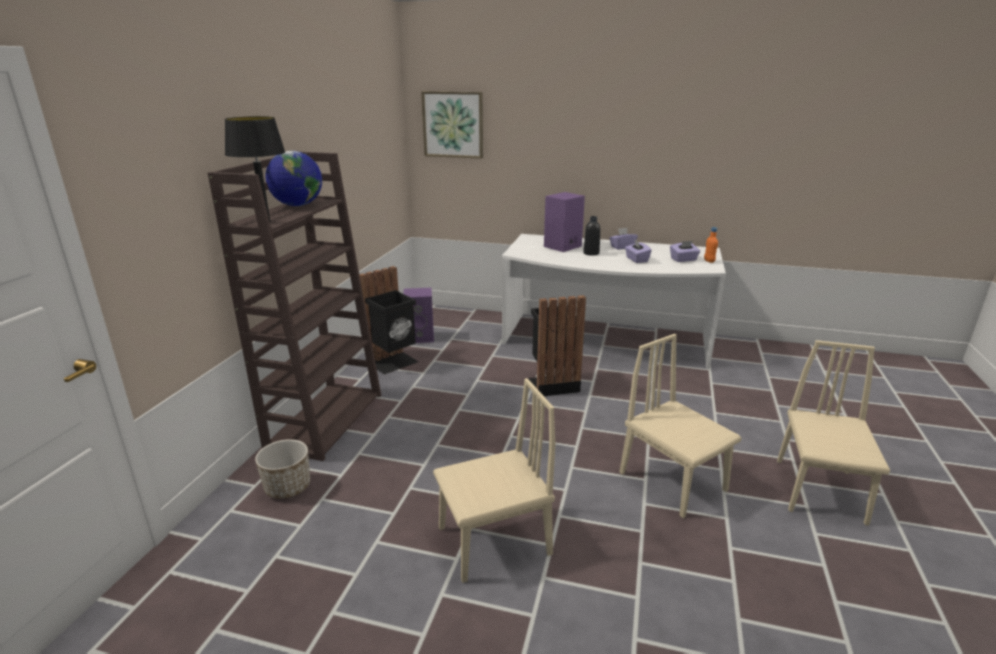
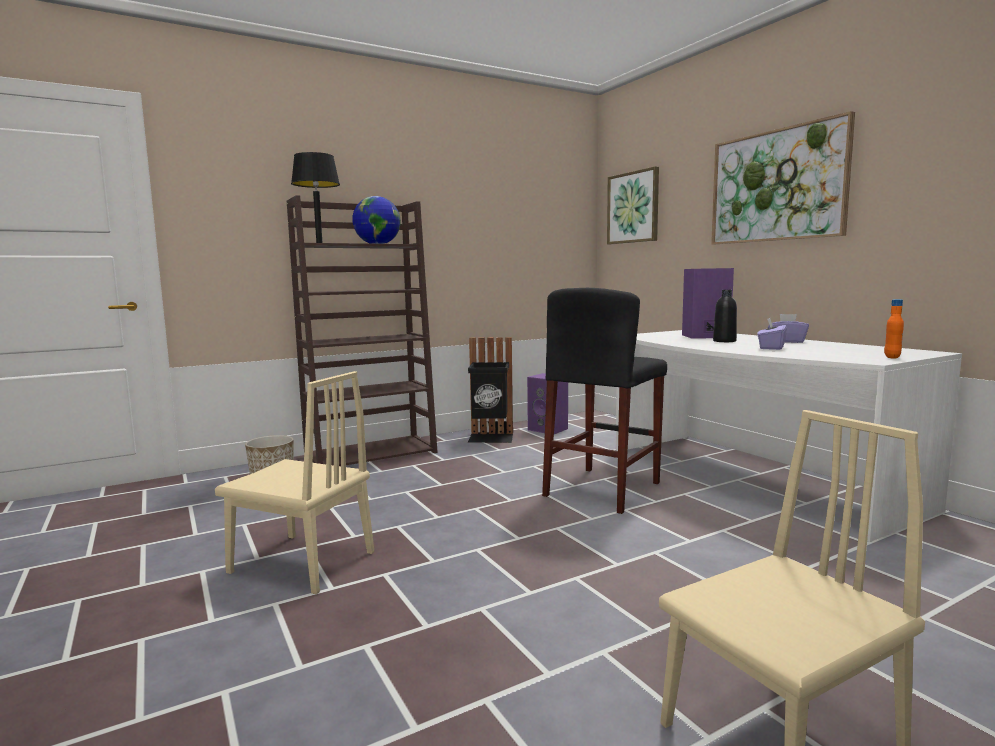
camera: 45 degrees right, 15 degrees down
(552, 383) = (602, 489): black trash can -> black stool
(599, 129) = (777, 186): none -> picture
(672, 481) = (557, 609): beige chair -> none
(683, 259) = (849, 353): purple tissue box -> none

